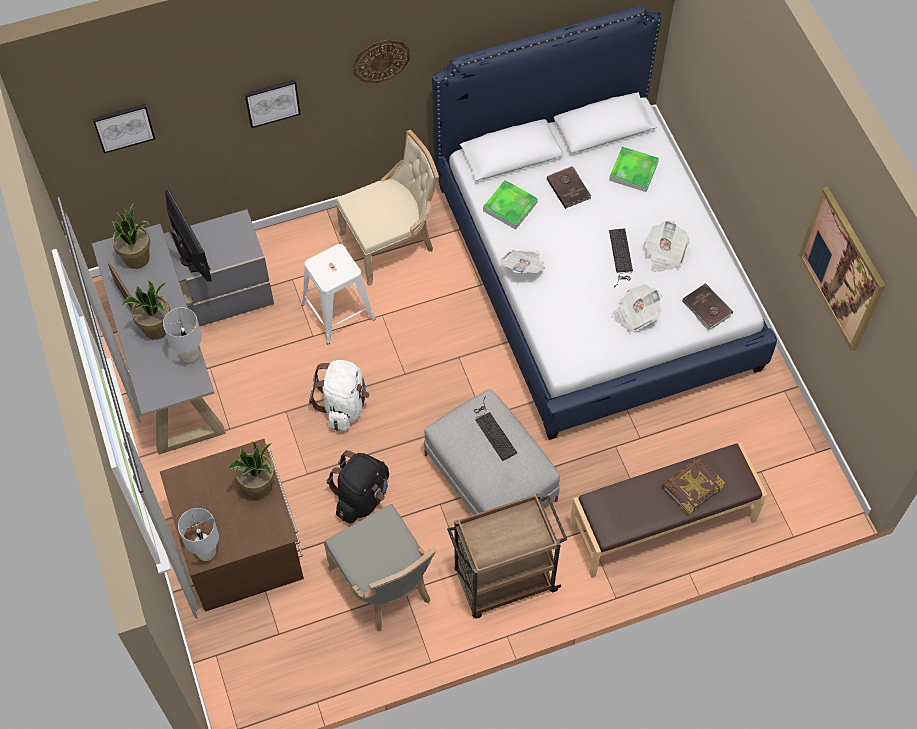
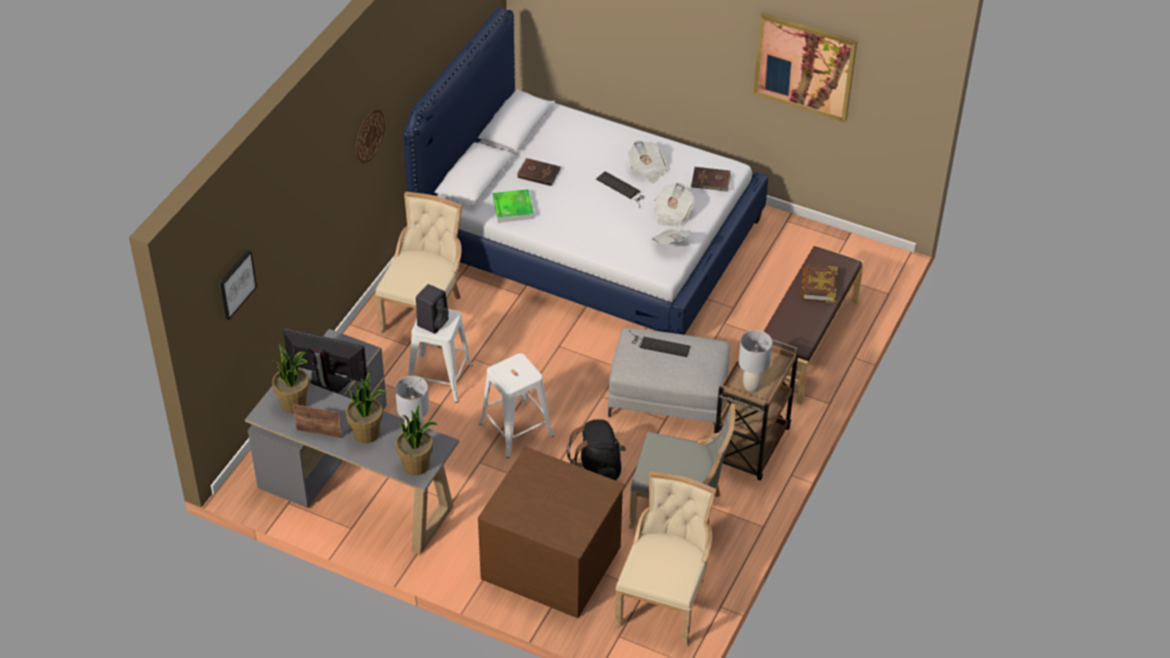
camera: 45 degrees left, 15 degrees down
(207, 552) = (574, 536): grey table lamp -> grey table lamp (751, 386)
(258, 486) = (559, 474): potted plant -> potted plant (416, 466)
(272, 102) = (315, 212): picture -> none
(282, 656) = (664, 601): none -> beige chair
(329, 265) = (433, 322): none -> black speaker
(343, 405) = (516, 429): white backpack -> white stool
(524, 267) = (567, 236): newspaper -> newspaper (671, 244)
(633, 171) = (568, 137): tray -> none

